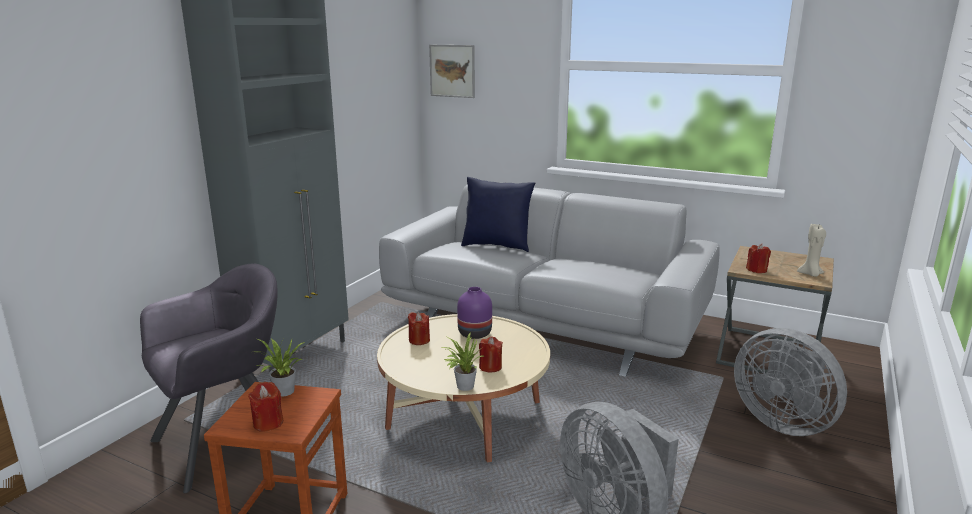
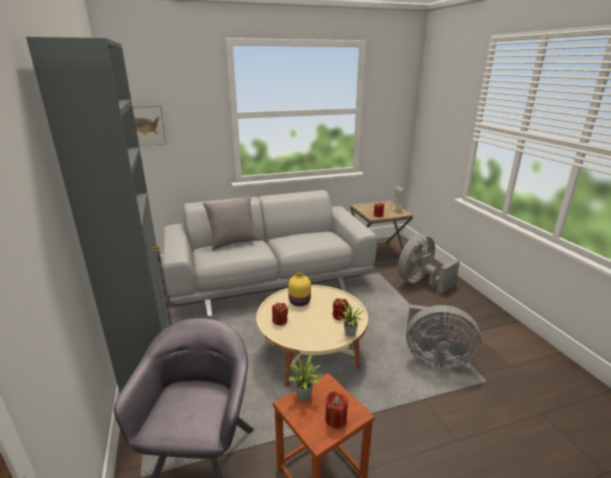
camera: 45 degrees left, 5 degrees up
(475, 333) = (299, 301): purple vase -> yellow vase
(497, 246) = (233, 243): blue pillow -> grey pillow
(782, 421) = (420, 282): grey fan -> grey fan turned 135 degrees clockwise

